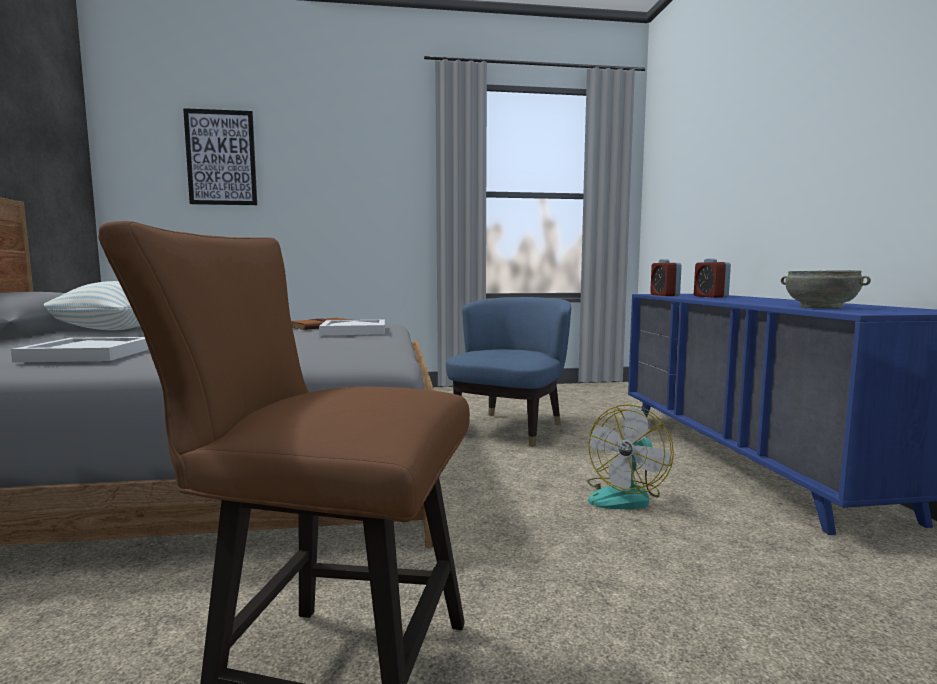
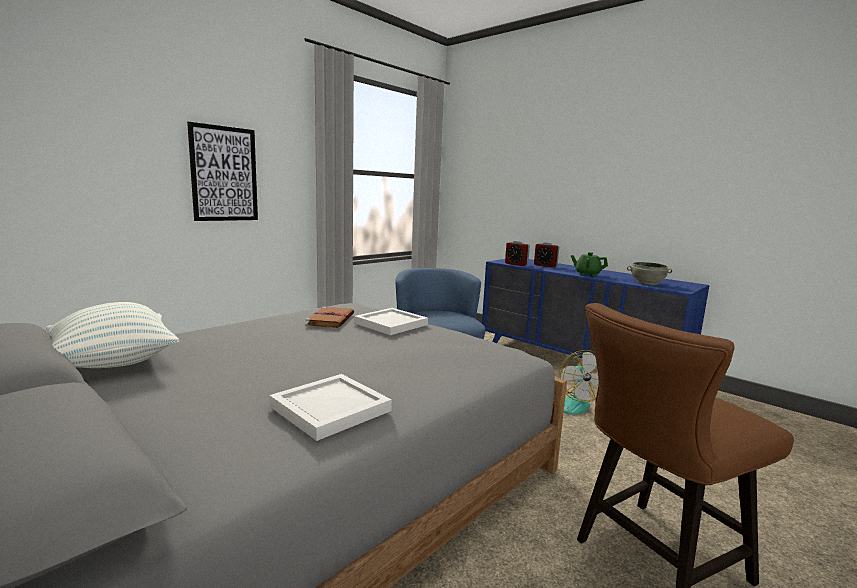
camera: 40 degrees left, 5 degrees up
(221, 158) = (75, 112): picture -> picture (224, 174)
(739, 301) = (587, 274): none -> green teapot

